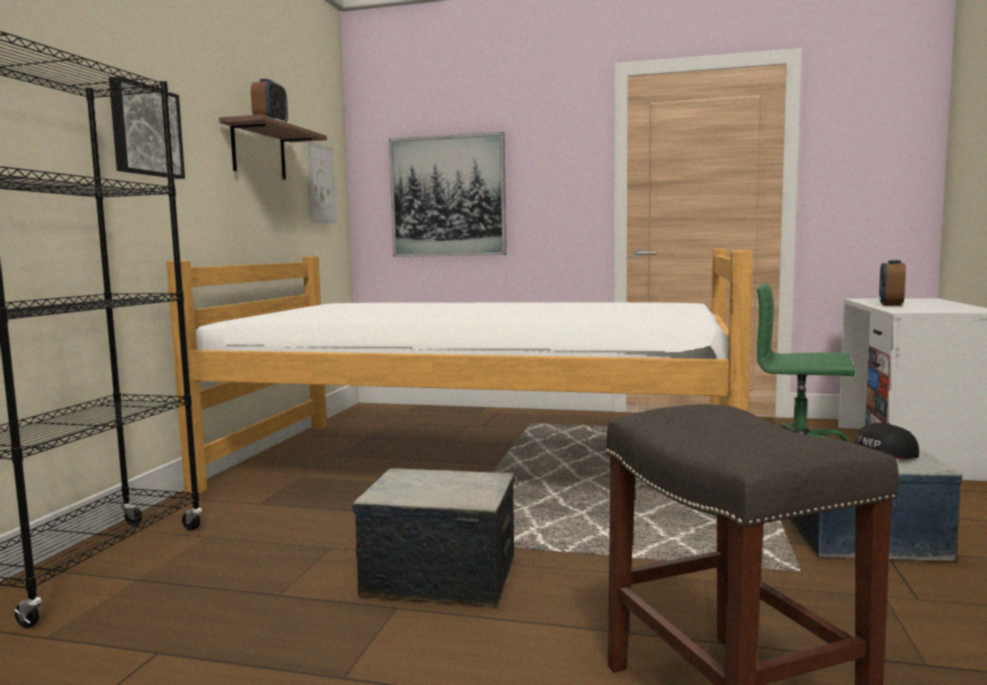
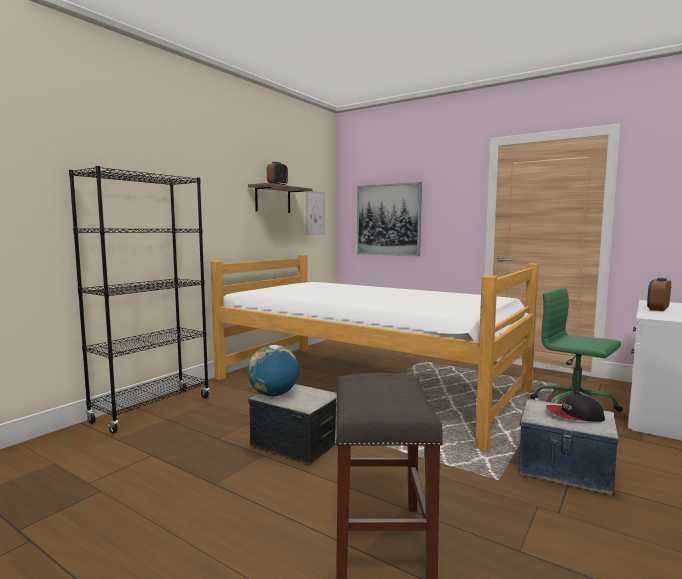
camera: 20 degrees right, 0 degrees up
(144, 131) = (203, 196): picture -> none
(395, 490) = (273, 394): none -> globe

